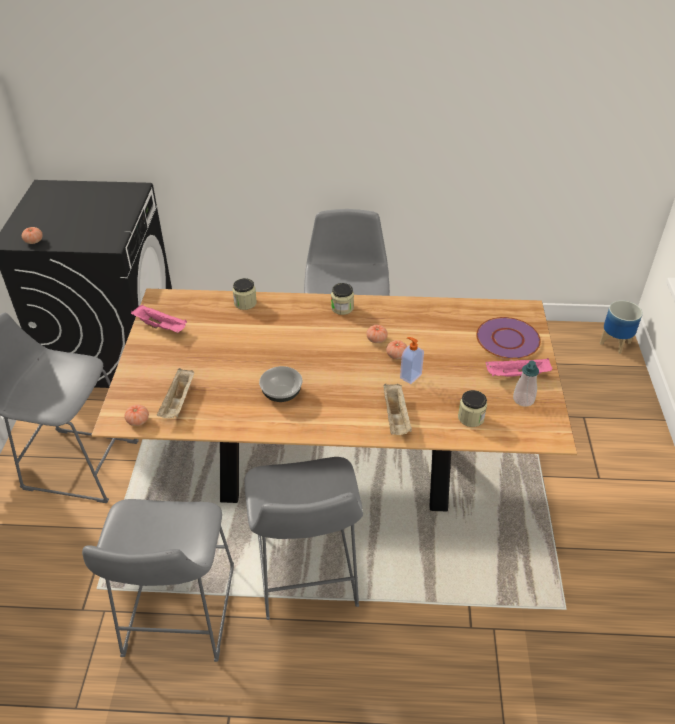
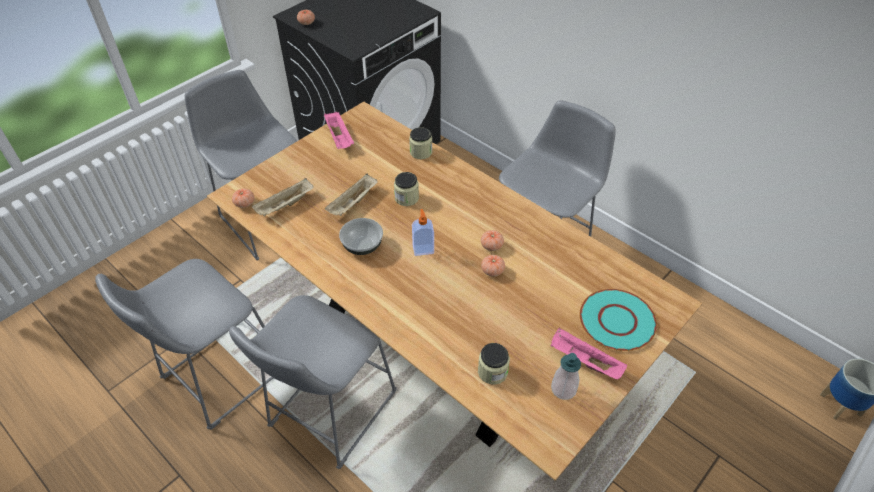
camera: 40 degrees right, 5 degrees up
(342, 308) = (494, 200): jar -> jar (406, 198)
(396, 417) = (428, 327): beige tray -> beige tray (353, 203)
(410, 376) = (482, 297): soap dispenser -> soap dispenser (423, 249)
(508, 339) = (617, 321): purple plate -> turquoise plate

